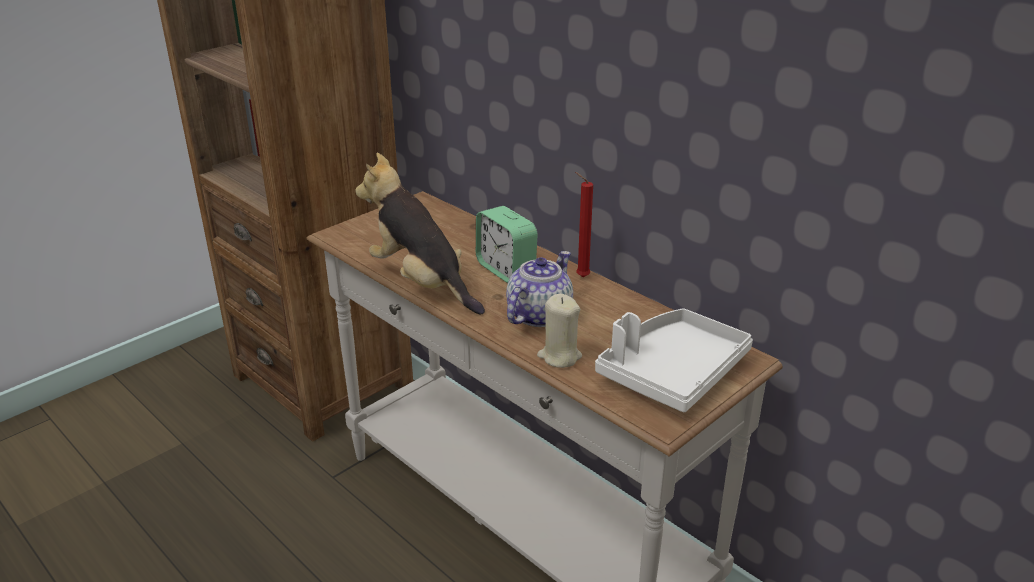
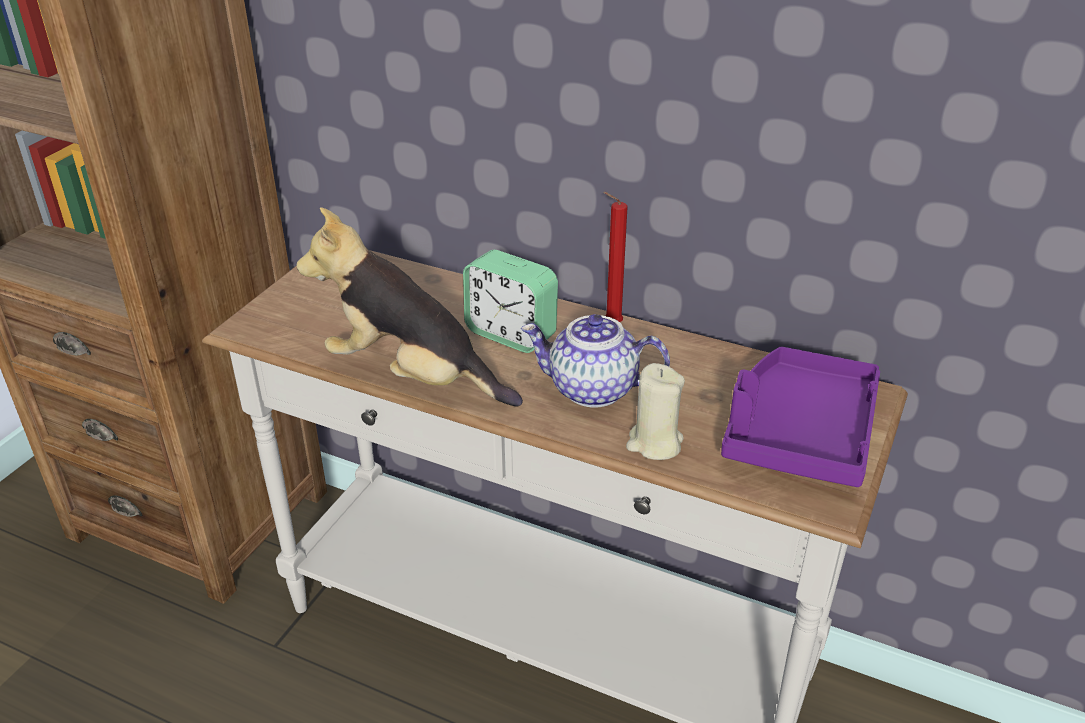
camera: 20 degrees left, 5 degrees up
(538, 314) = (592, 389): teapot -> teapot turned 90 degrees counterclockwise
(672, 372) = (799, 433): white tray -> purple tray

